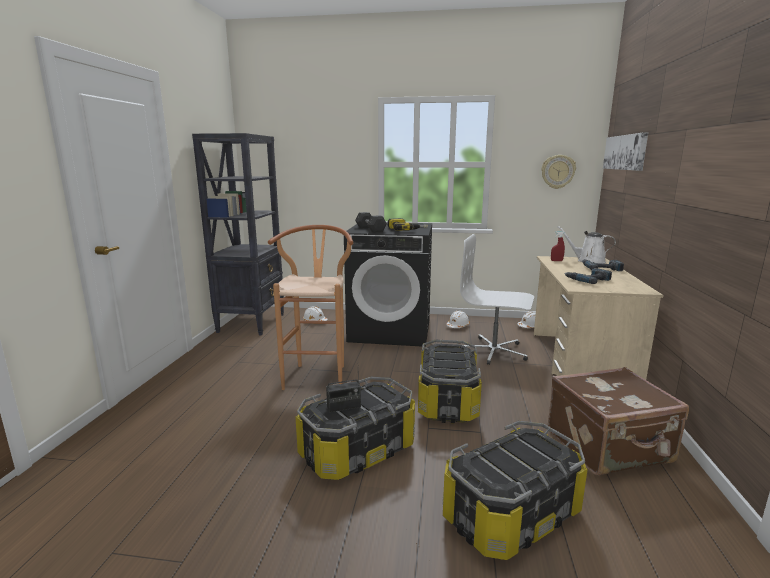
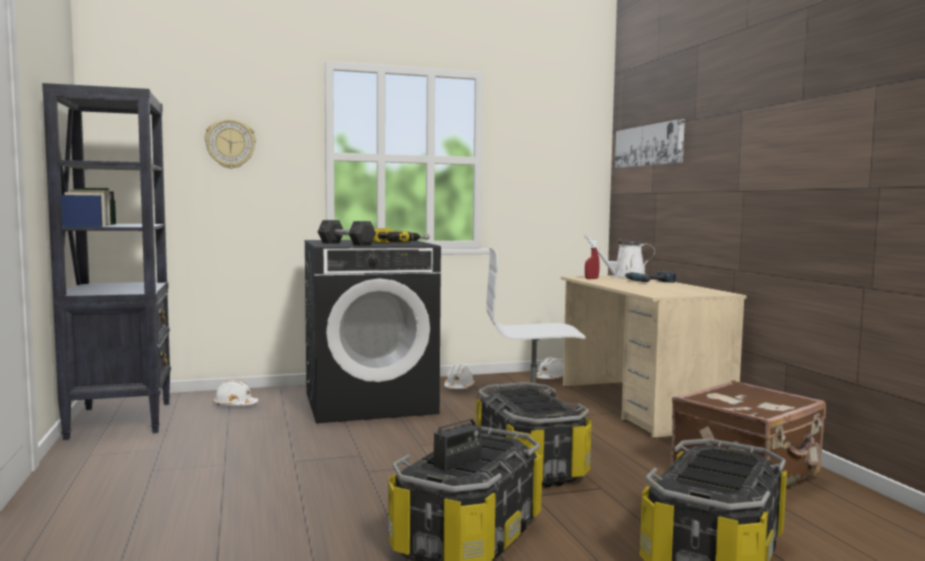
camera: 25 degrees left, 10 degrees down
(318, 374) = (312, 465): brown stool -> none
(558, 172) = (562, 172): wall clock -> wall clock (230, 144)
(588, 280) = (655, 289): power drill -> none

